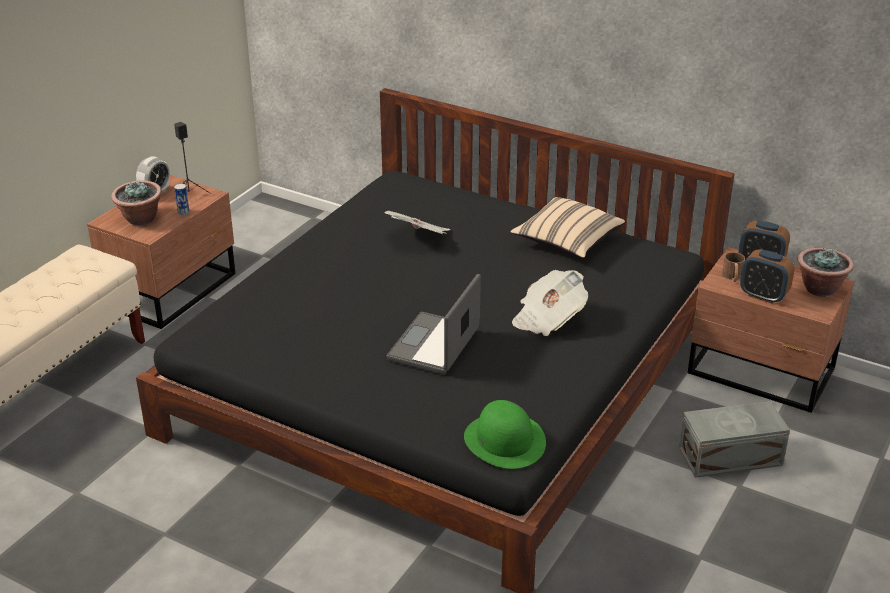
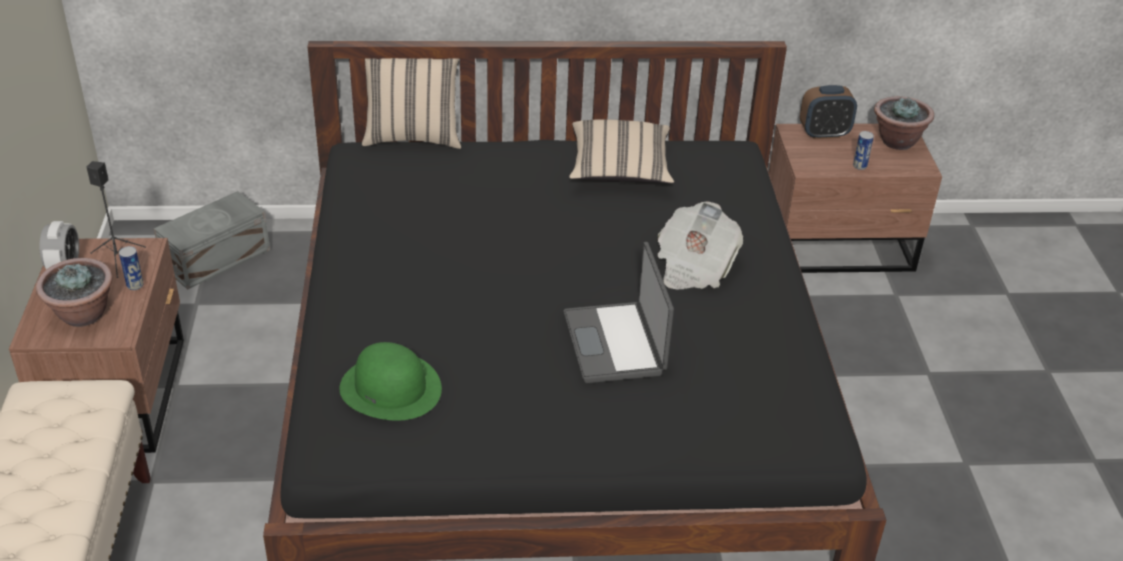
camera: 35 degrees left, 5 degrees up
(419, 238) = (461, 218): newspaper -> none
(444, 180) = (413, 137): none -> beige pillow
(505, 440) = (798, 425): green hat -> green hat (391, 388)
(732, 277) = (814, 155): brown mug -> none
(732, 457) = (895, 346): grey storage box -> grey storage box (218, 258)
(763, 296) = (859, 166): alarm clock -> can

